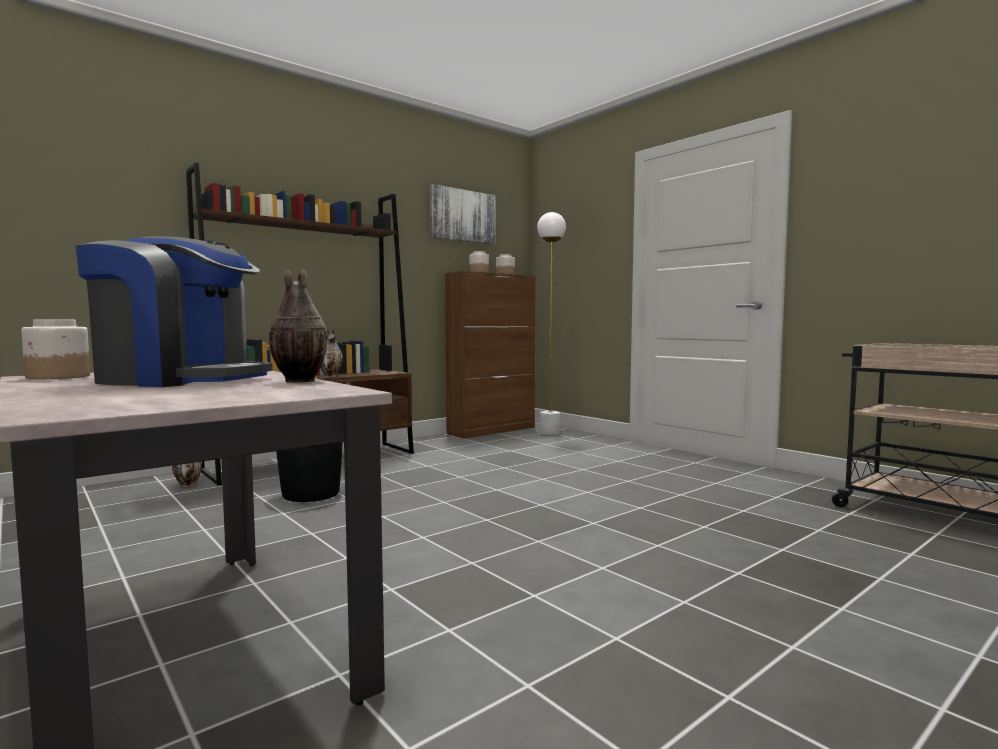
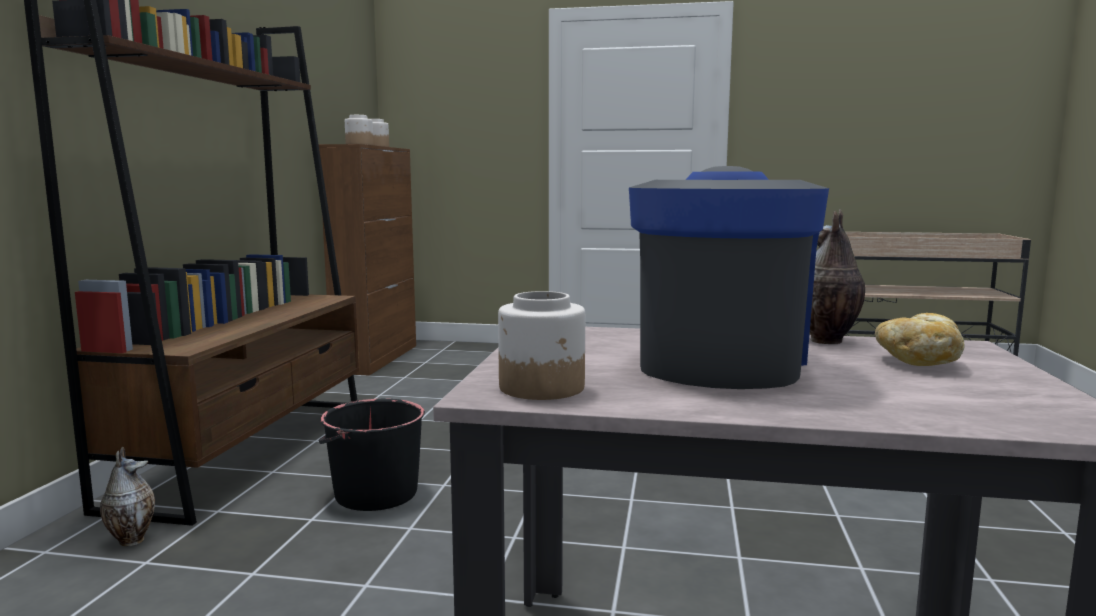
camera: 40 degrees left, 5 degrees up
(181, 379) = (720, 361): coffee machine -> coffee machine turned 45 degrees counterclockwise
(248, 391) = (918, 362): none -> bread
(331, 376) = (280, 315): vase -> none
(462, 216) = (325, 60): picture -> none
(550, 433) = (451, 350): white floor lamp -> none

